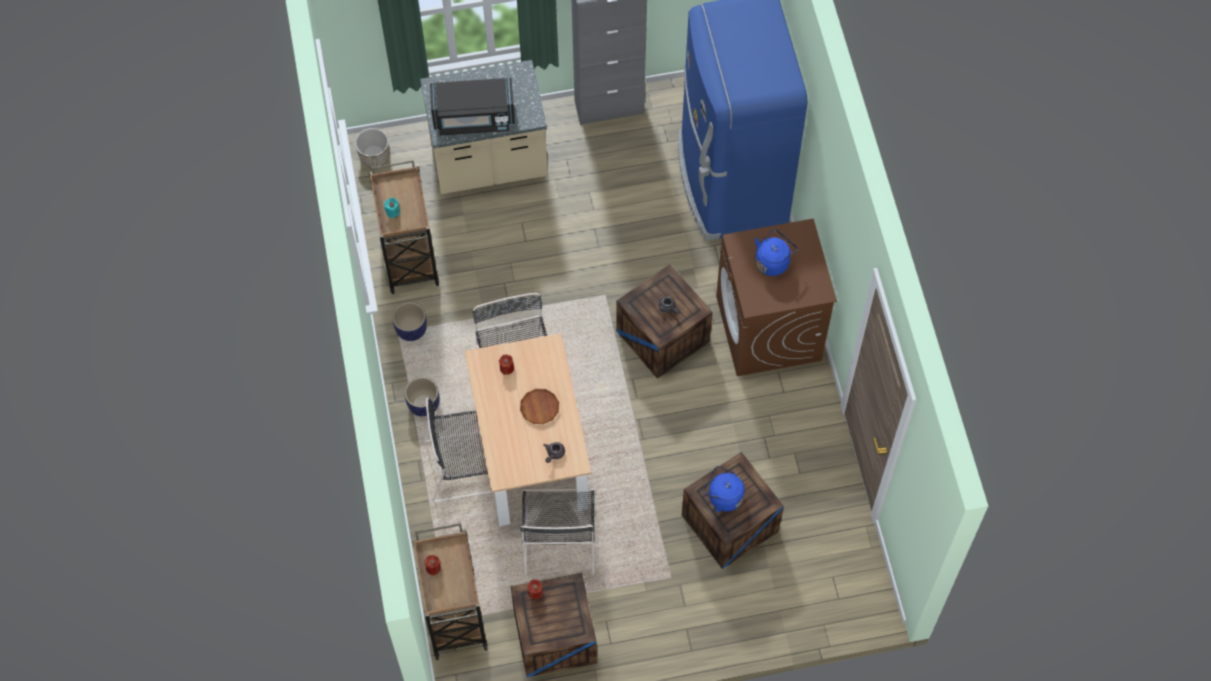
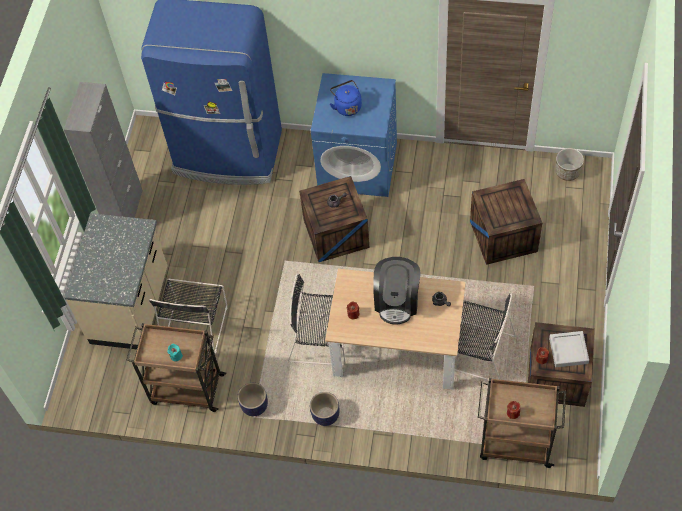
camera: 65 degrees left, 5 degrees down
(374, 157) = (81, 390): planter -> planter (567, 172)
(466, 465) = (391, 399): black chair -> black chair (195, 324)
(473, 118) = (122, 268): black microwave -> none
(539, 407) = (397, 301): brown plate -> coffee machine
(555, 619) = (568, 351): none -> grey tray
(723, 497) = (504, 213): blue kettle -> none
(769, 329) = (358, 166): brown washing machine -> blue washing machine

